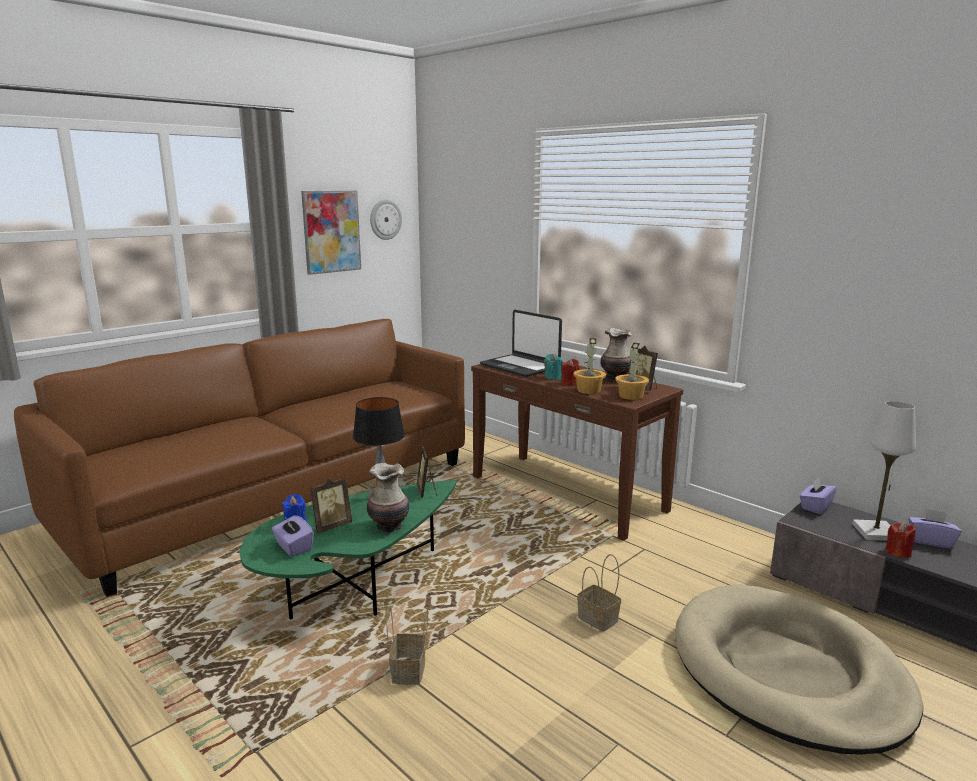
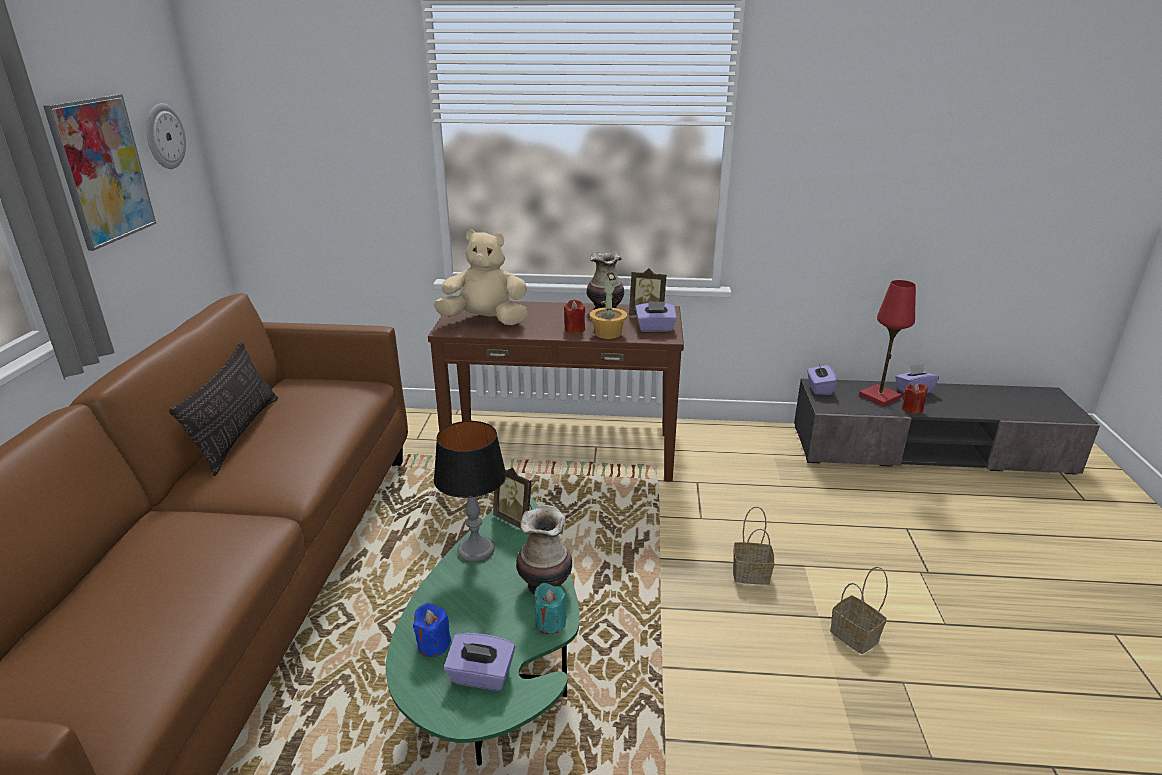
camera: 40 degrees left, 10 degrees up
(331, 526) = (480, 622): picture frame -> none
(333, 396) = (238, 434): none -> pillow
(409, 672) = (681, 736): basket -> basket (856, 636)
(520, 366) = (485, 321): laptop -> beige plush toy
(552, 377) = (545, 327): turquoise candle -> turquoise candle (550, 623)
(631, 396) = (655, 328): potted plant -> purple tissue box
(787, 672) = (912, 545): beige dog bed -> none
(875, 532) = (879, 397): white table lamp -> red table lamp

